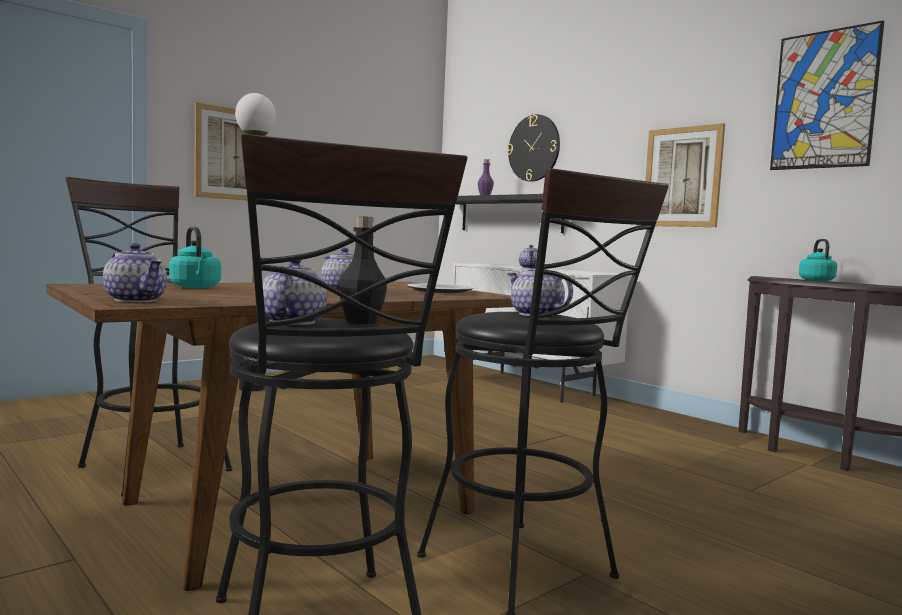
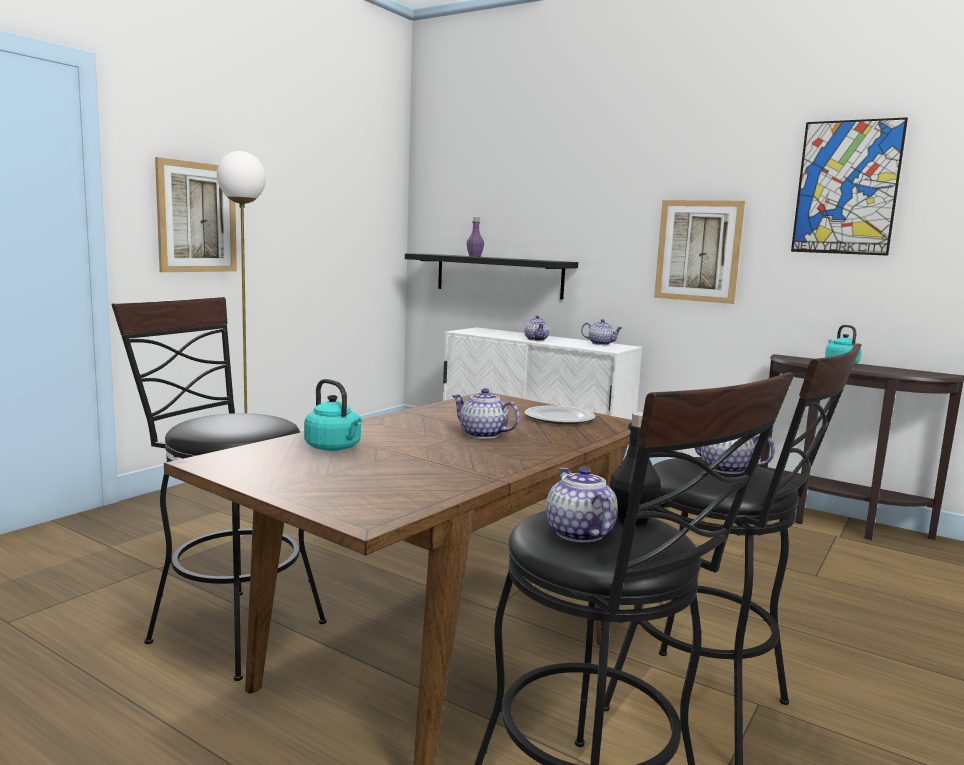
camera: 15 degrees left, 5 degrees up
(136, 300) = (354, 503): teapot -> teapot (601, 343)
(534, 148) = (526, 206): wall clock -> none

